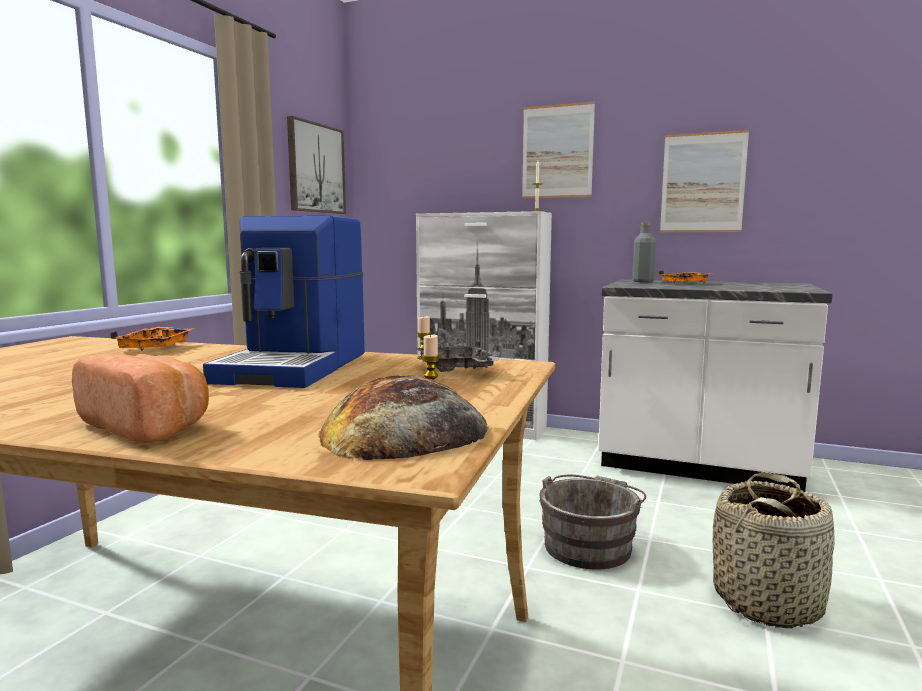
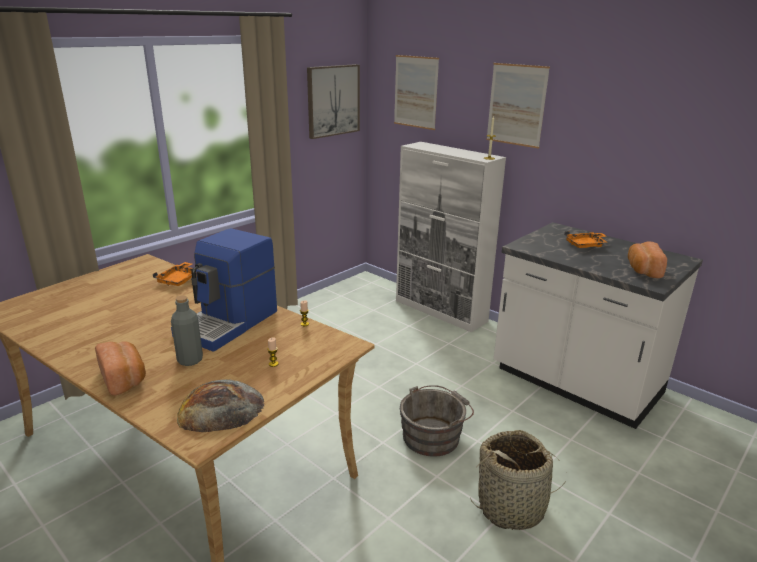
camera: 20 degrees right, 15 degrees up
(457, 370) = (307, 344): grey tray -> none
(643, 281) = (557, 234): grey bottle -> grey bottle (190, 360)
(702, 183) = (629, 153): picture -> picture (415, 92)
(775, 287) = (642, 270): none -> bread

